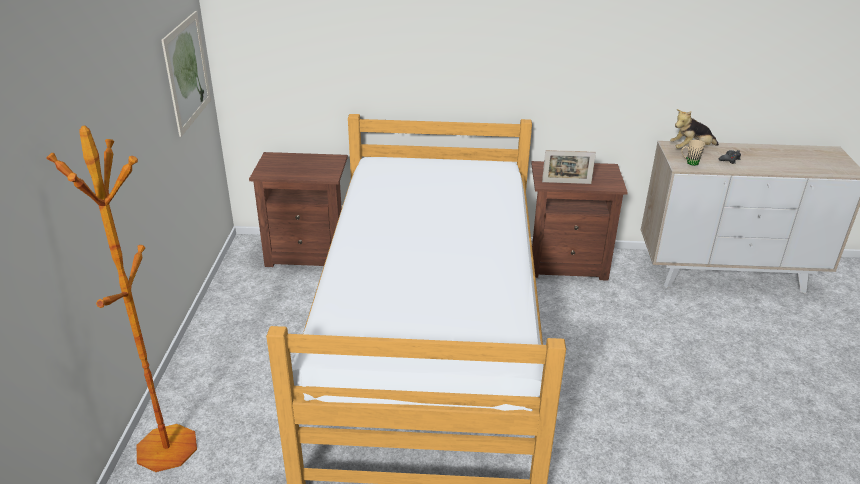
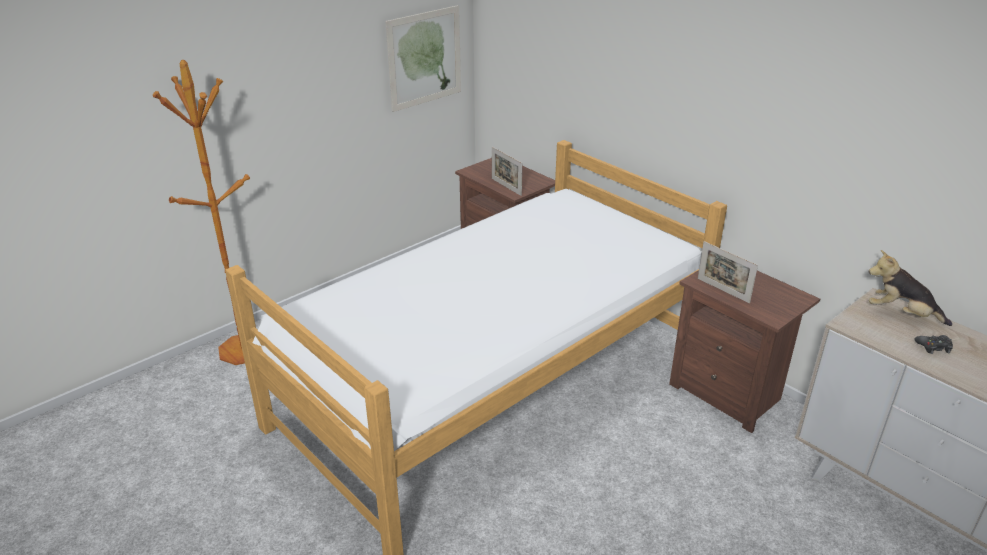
camera: 45 degrees right, 0 degrees up
(314, 174) = (506, 187): none -> picture frame
(689, 163) = (866, 326): beige mug -> none

